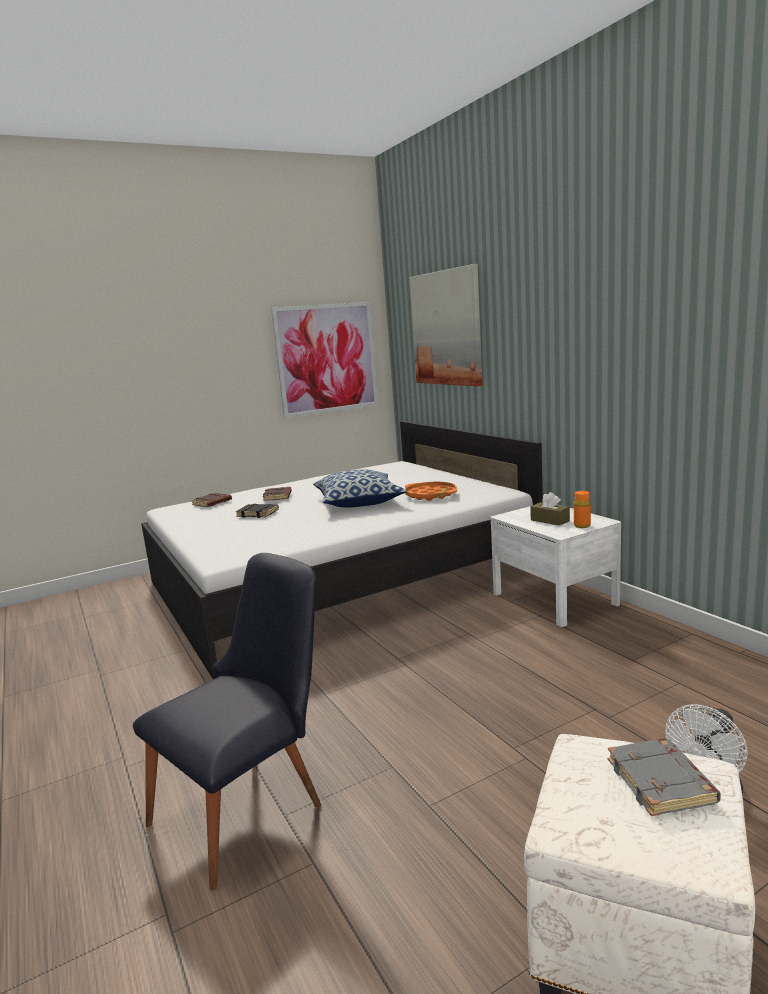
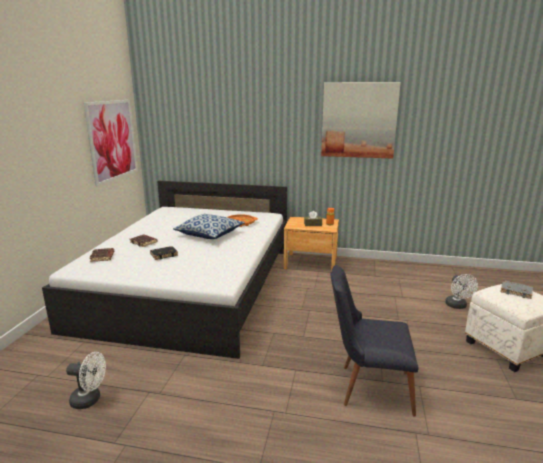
camera: 50 degrees left, 5 degrees up
(62, 652) = (90, 400): none -> white fan
(251, 807) = (367, 387): black chair -> black chair turned 75 degrees counterclockwise
(447, 328) = (204, 122): picture -> picture (359, 120)
(554, 599) = (310, 263): white nightstand -> brown nightstand

